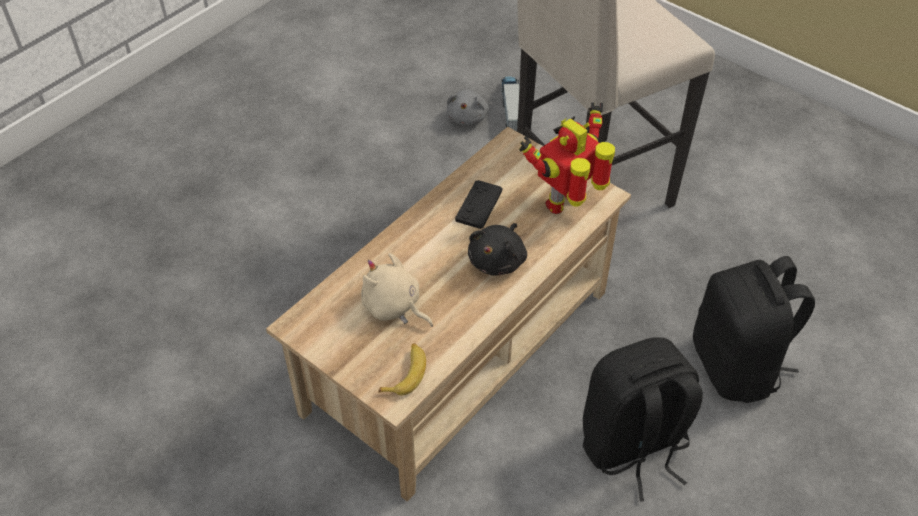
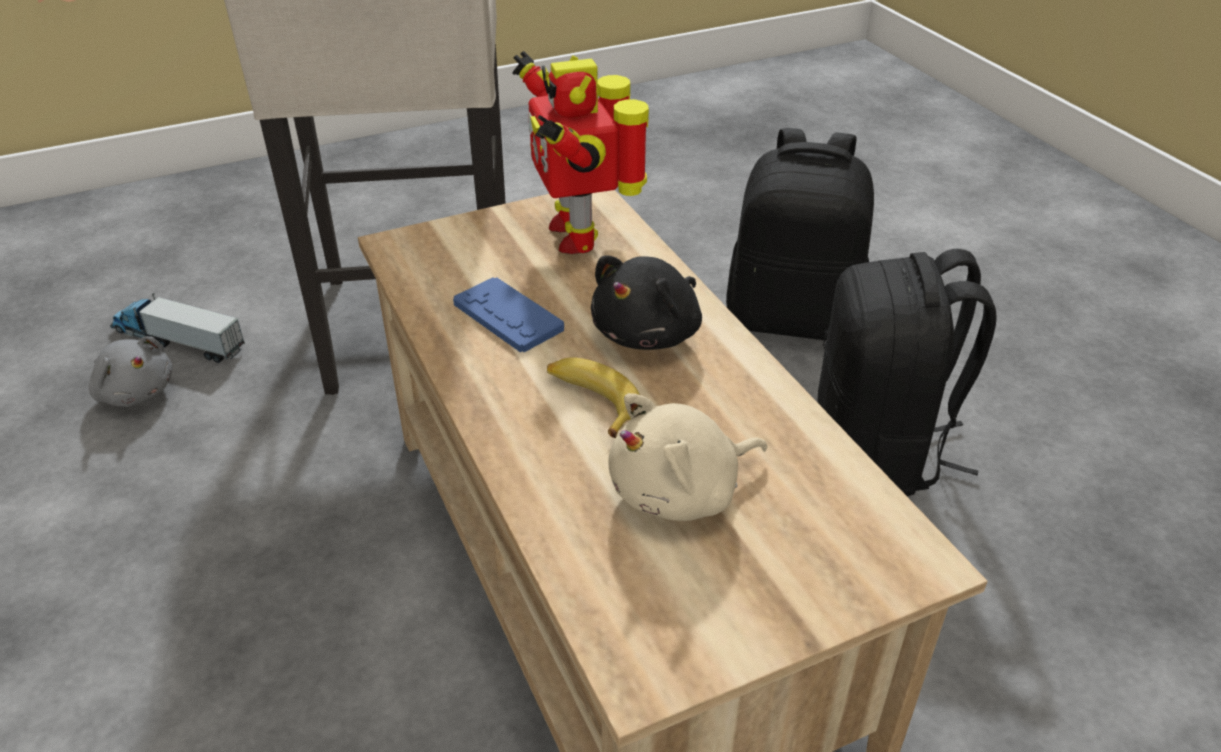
camera: 65 degrees left, 10 degrees down
(406, 373) = (858, 525): banana -> banana (591, 401)
(479, 205) = (508, 316): black game controller -> blue game controller
(498, 260) = (649, 333): black plush toy -> black plush toy turned 75 degrees clockwise

